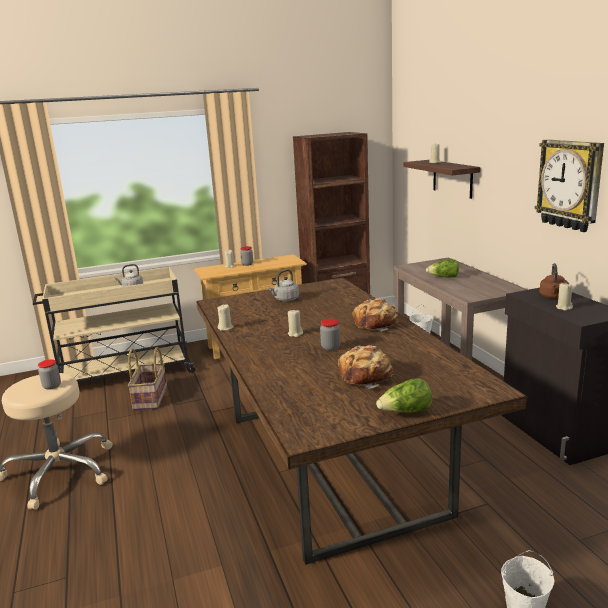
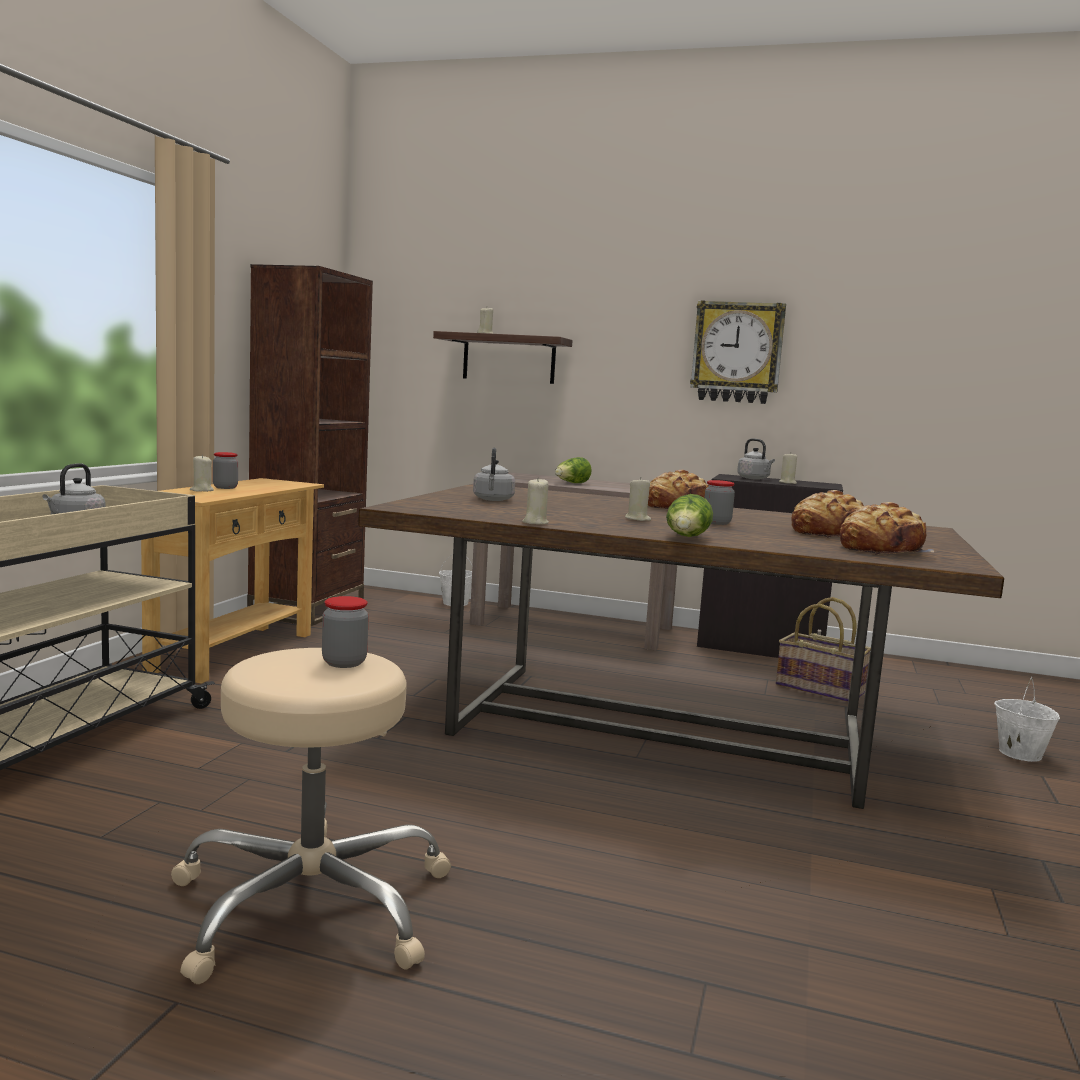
camera: 55 degrees left, 10 degrees down
(151, 398) = (214, 757): basket -> basket (820, 689)
(325, 403) = (882, 549): none -> bread
(406, 412) = (943, 544): lettuce -> lettuce (687, 538)
(553, 297) = (754, 478): brown kettle -> grey kettle

